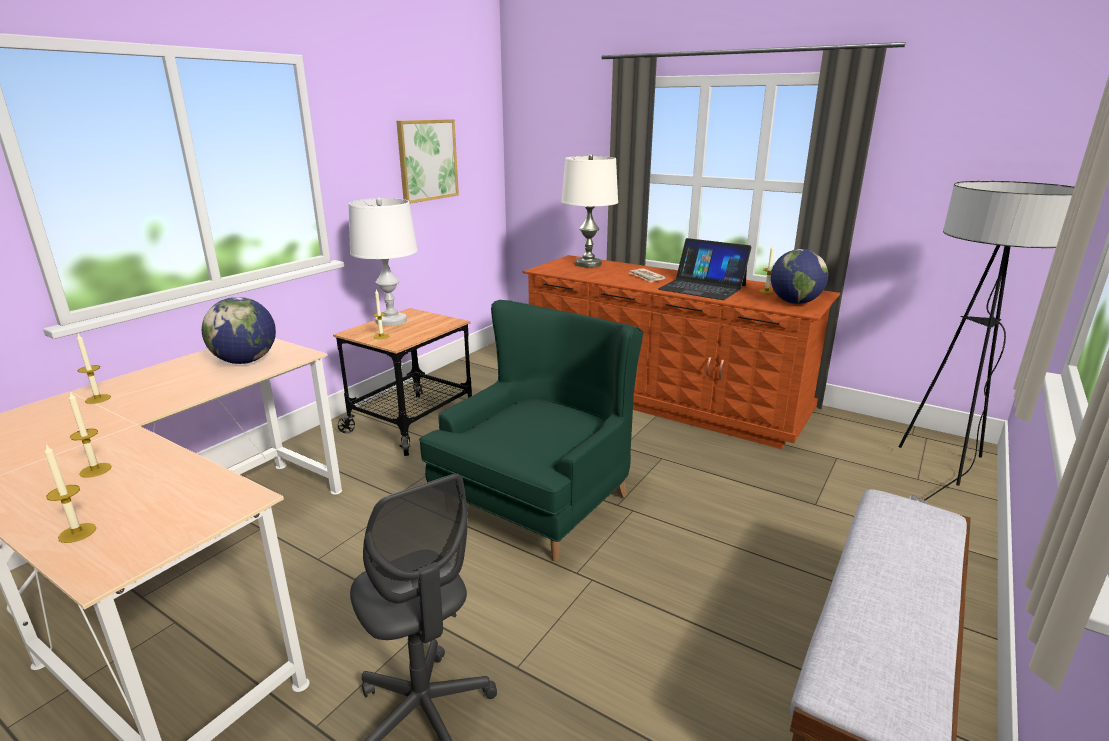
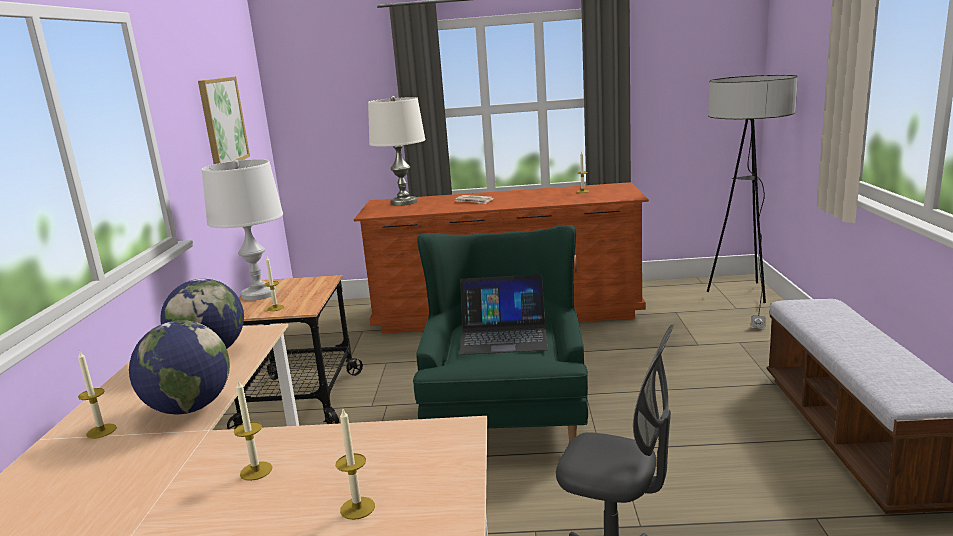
camera: 30 degrees left, 5 degrees down
(702, 287) = (532, 198): laptop -> laptop (503, 336)
(794, 302) = (615, 194): globe -> globe (189, 408)

